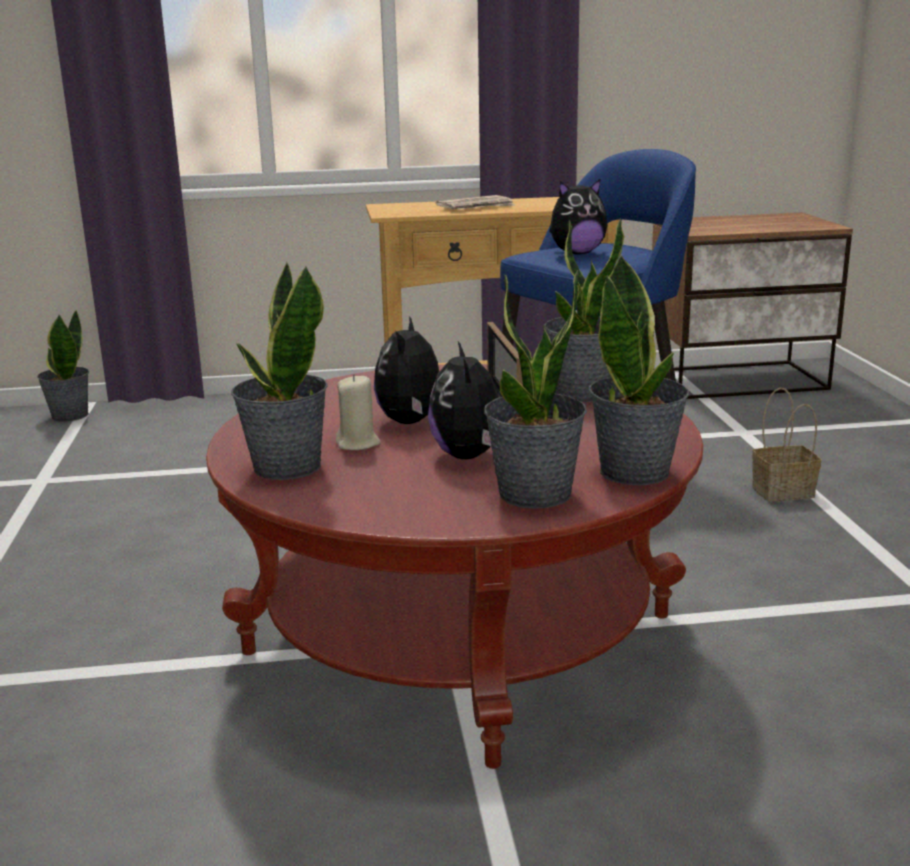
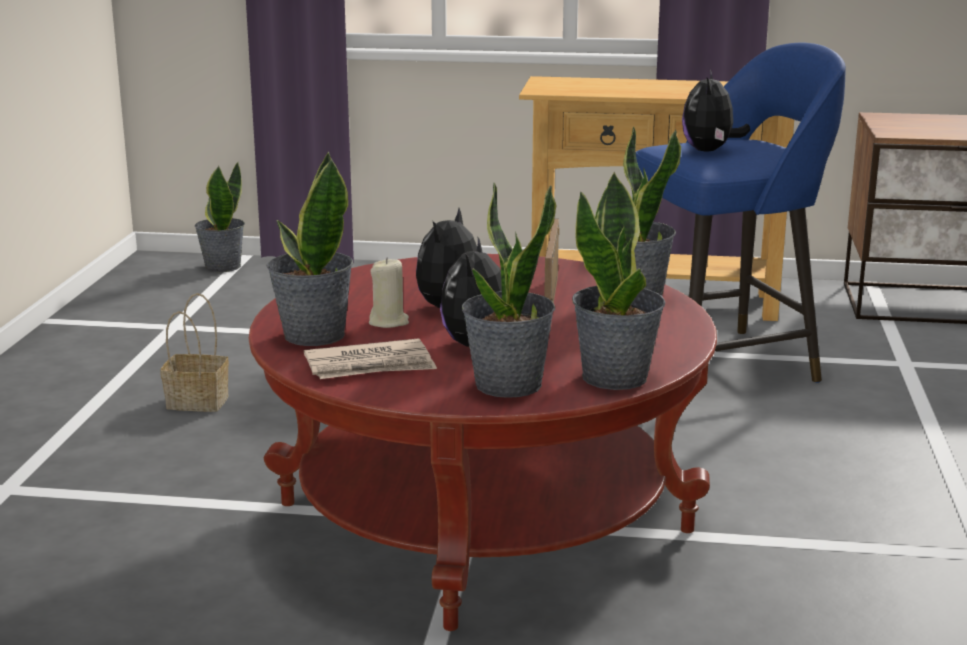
camera: 15 degrees right, 0 degrees up
(476, 207) = (639, 89): newspaper -> newspaper (370, 366)
(576, 253) = (710, 151): plush toy -> plush toy turned 105 degrees clockwise
(781, 492) = (900, 431): basket -> basket (195, 402)

